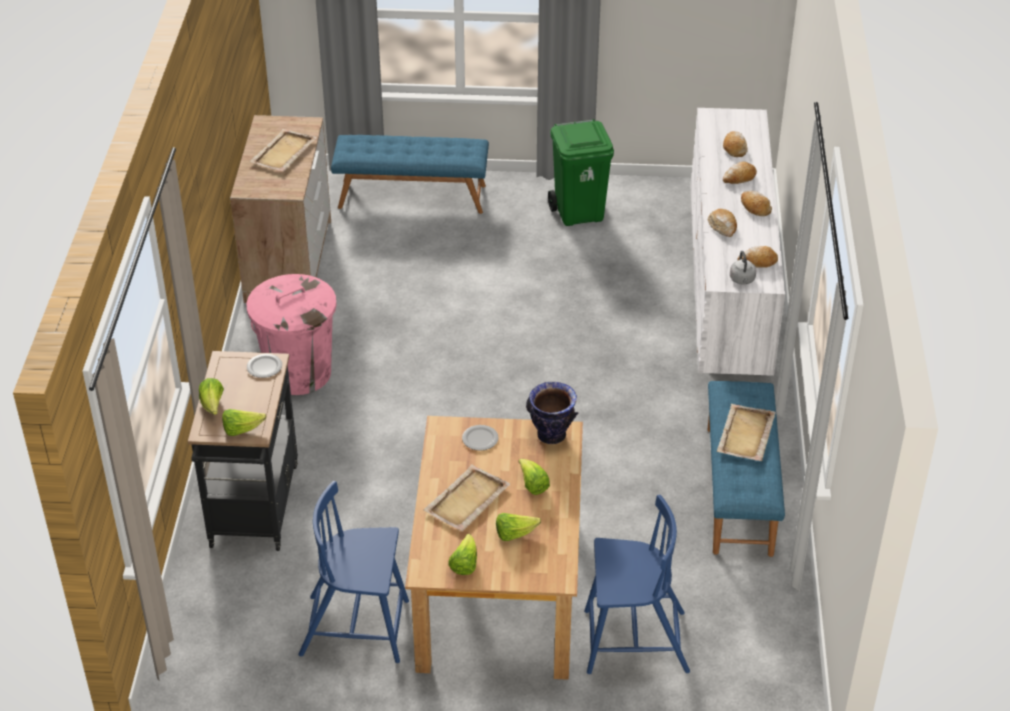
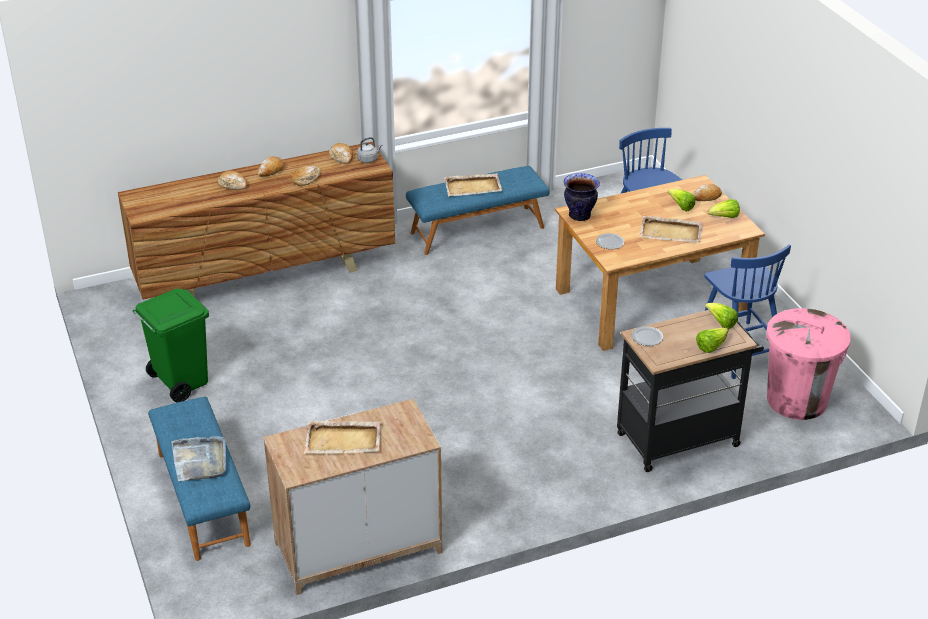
camera: 115 degrees left, 5 degrees down
(298, 373) = (512, 476): pink trash can -> pink trash can (797, 400)
(395, 147) = (200, 460): none -> grey tray
(532, 485) = (632, 211): lettuce -> none
(727, 300) = (266, 277): white cabinet -> brown cabinet
(734, 148) = (188, 195): bread -> bread (706, 197)

